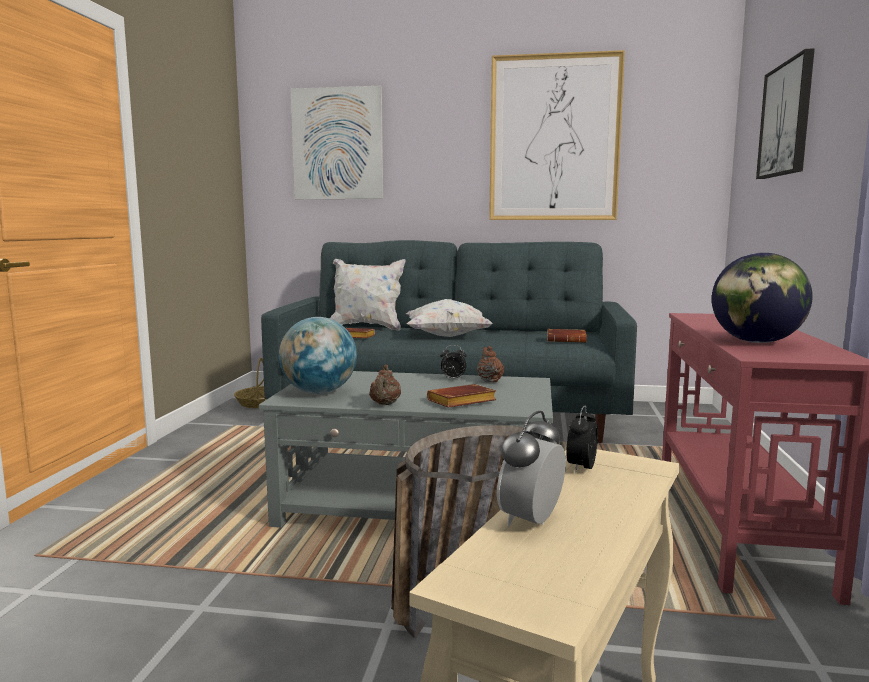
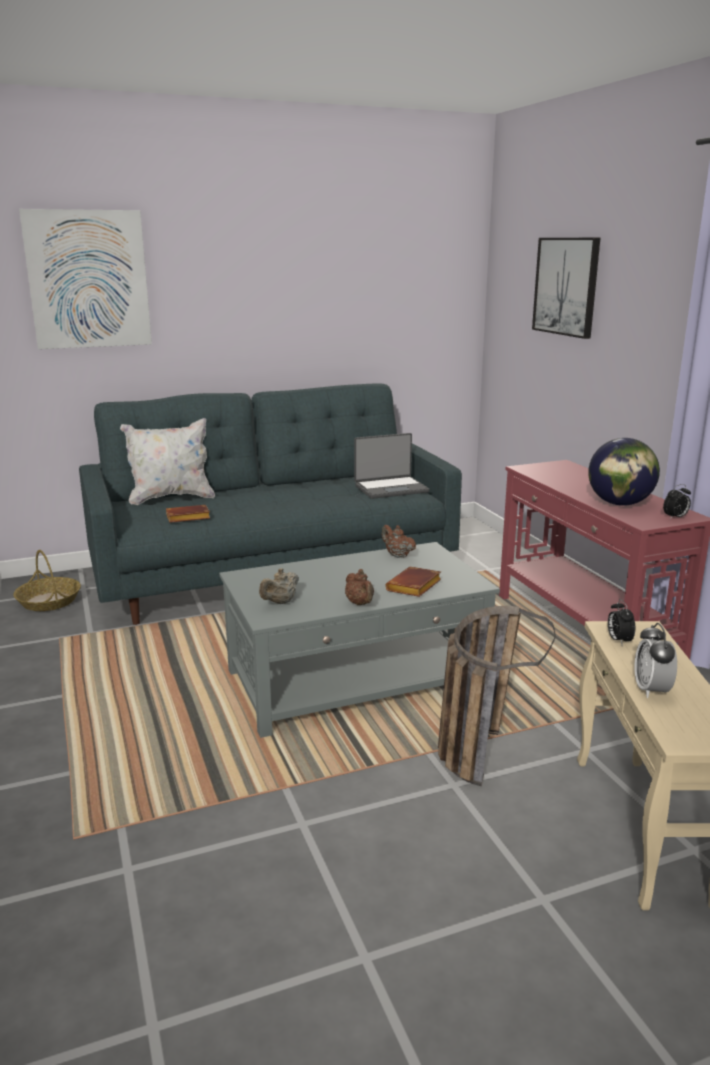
camera: 30 degrees left, 10 degrees up
(319, 392) = (280, 602): globe -> beige teapot
(446, 336) = (275, 500): white pillow -> none
(453, 379) = (366, 560): alarm clock -> alarm clock (675, 517)
(554, 138) = (332, 274): picture -> none
(567, 340) = (390, 488): brown book -> laptop

